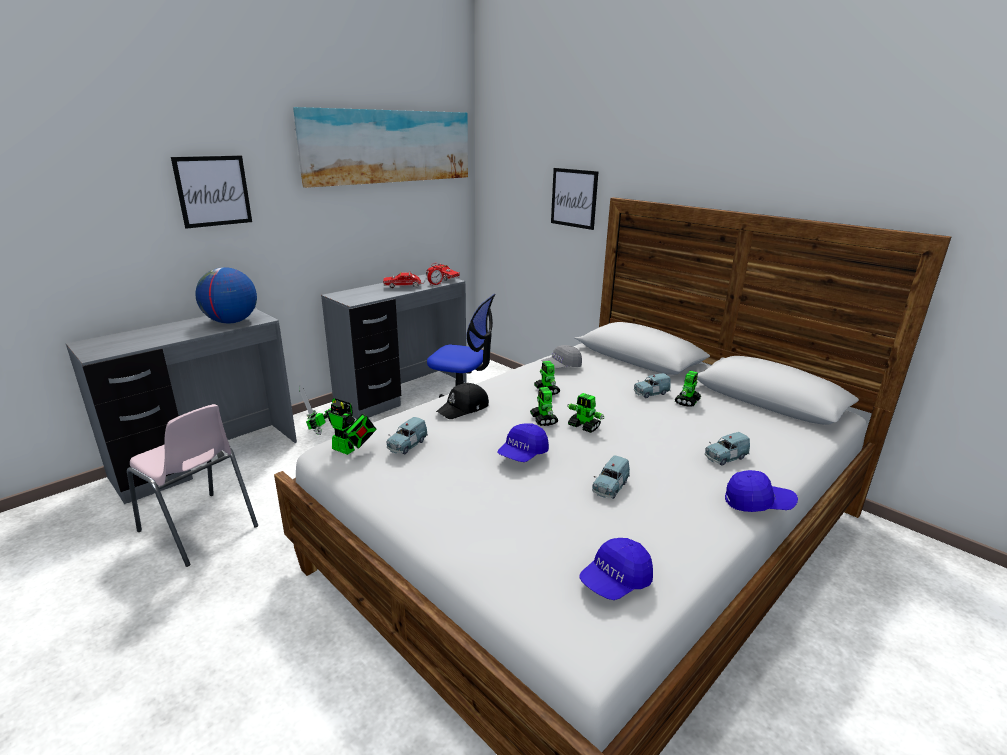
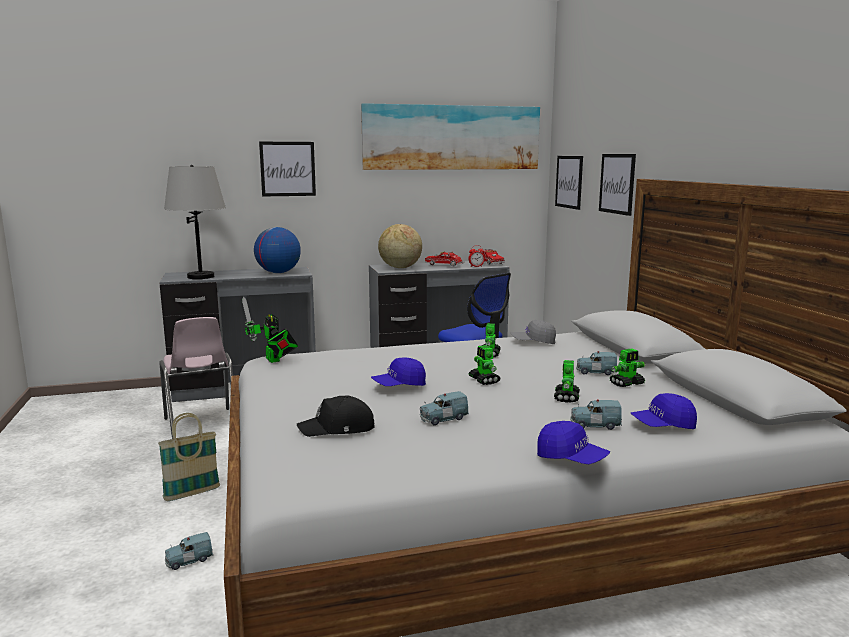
camera: 30 degrees right, 10 degrees down
(133, 344) = (200, 276): none -> grey table lamp
(275, 626) = (192, 493): none -> basket
(362, 295) = (400, 268): none -> globe
(407, 445) = (317, 364): blue toy car -> blue toy car (189, 560)
(464, 408) = (397, 353): black cap -> black cap (338, 428)
(506, 191) = (569, 182): none -> picture
(543, 420) = (454, 370): toy robot -> toy robot (566, 398)
(615, 582) = (353, 466): blue cap -> blue cap (663, 426)

